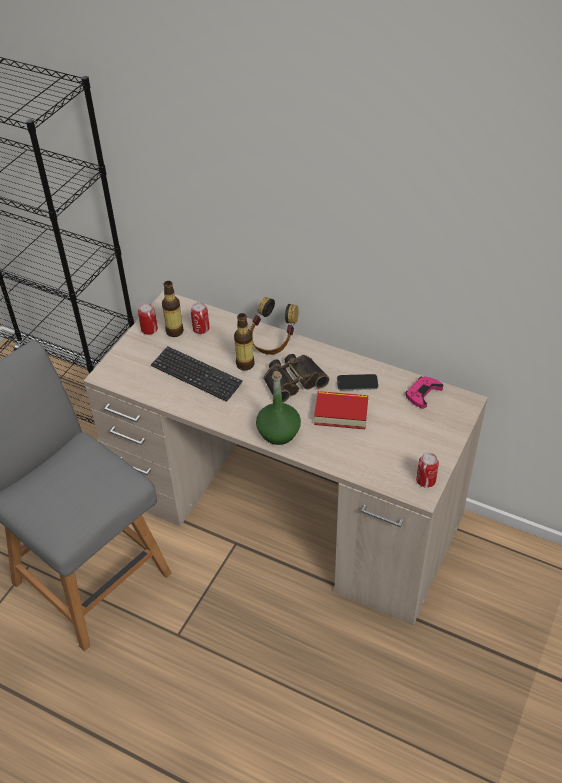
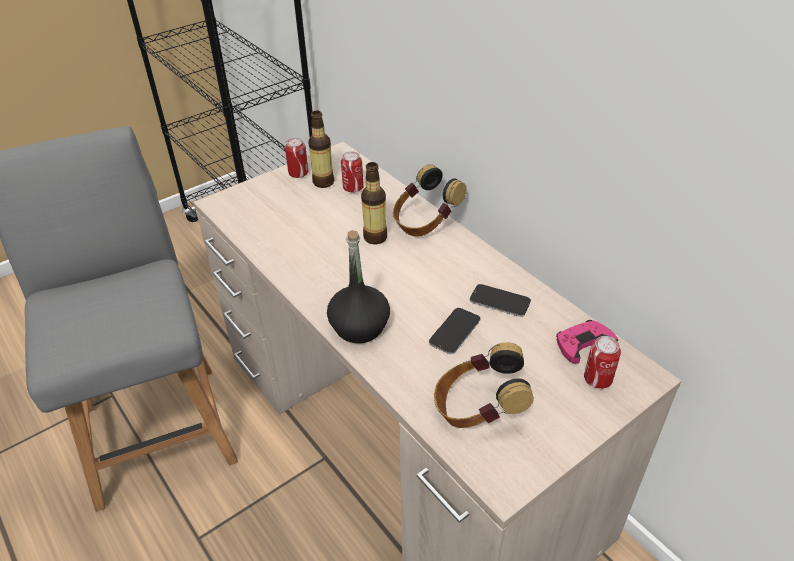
camera: 25 degrees right, 5 degrees down
(196, 375) = (312, 232): keyboard -> none
(279, 432) = (360, 327): green bottle -> black bottle
(293, 381) = (419, 273): binoculars -> none
(341, 413) = (454, 331): book -> phone
(383, 457) = (478, 409): none -> headphones
(425, 481) = (520, 468): can -> can (597, 379)

